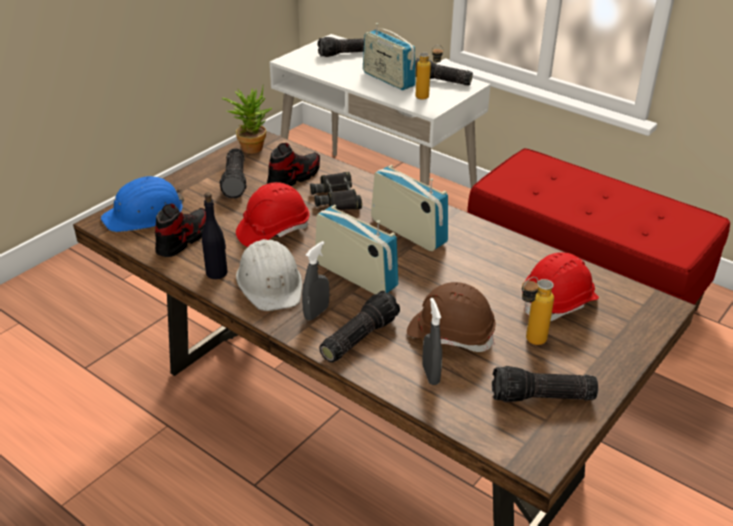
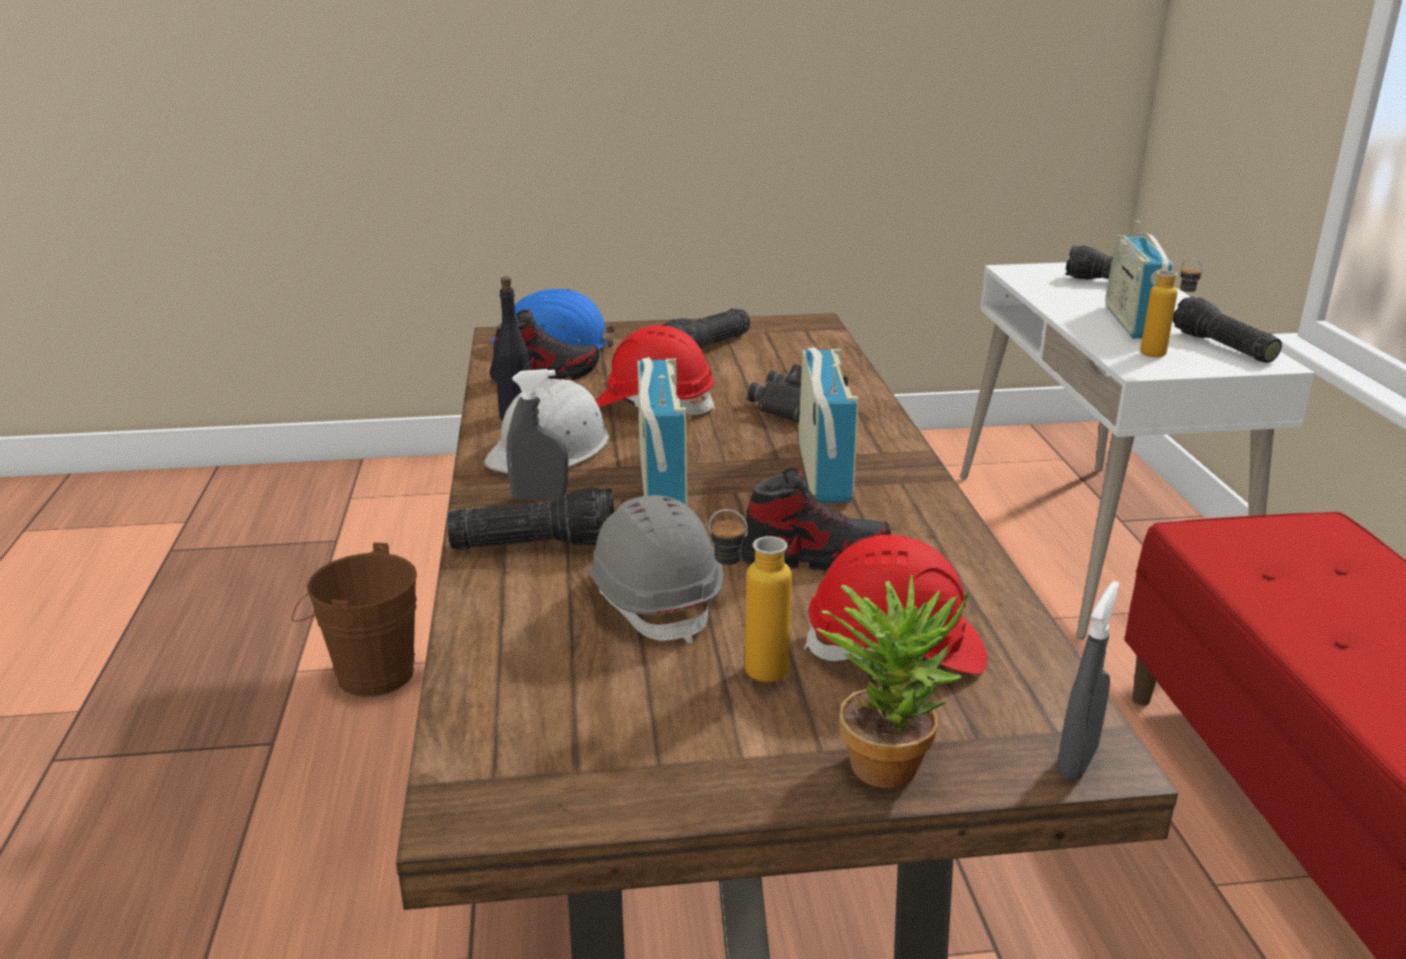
camera: 45 degrees right, 10 degrees down
(109, 478) = (367, 674): none -> brown bucket
(250, 146) = (788, 325): potted plant -> potted plant (887, 757)
(294, 177) = (782, 368): shoe -> shoe (813, 556)
(430, 374) = (537, 626): grey spray bottle -> grey spray bottle (1077, 762)
(450, 334) = (653, 599): brown hard hat -> grey hard hat
(541, 398) = (626, 742): flashlight -> none

